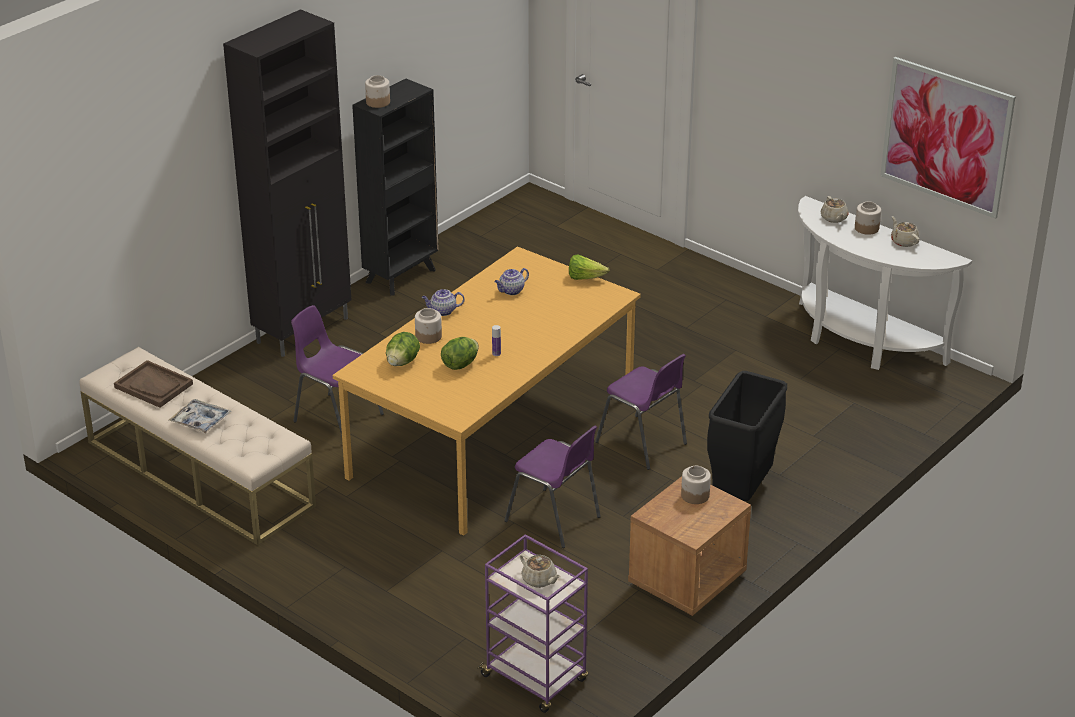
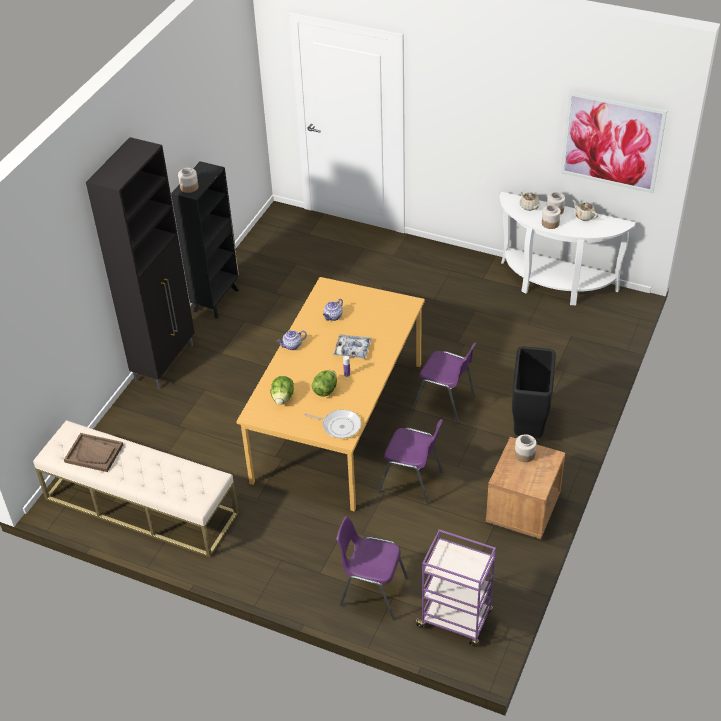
camera: 15 degrees left, 10 degrees up
(200, 421) = (143, 476): tray -> tray (352, 350)
(336, 417) = (221, 433): purple chair -> purple chair (372, 591)
(429, 336) = (291, 370): jar -> jar (550, 223)
(457, 404) = (339, 426): none -> frying pan
(539, 580) = (461, 562): beige teapot -> none
(585, 278) = (380, 294): lettuce -> none

